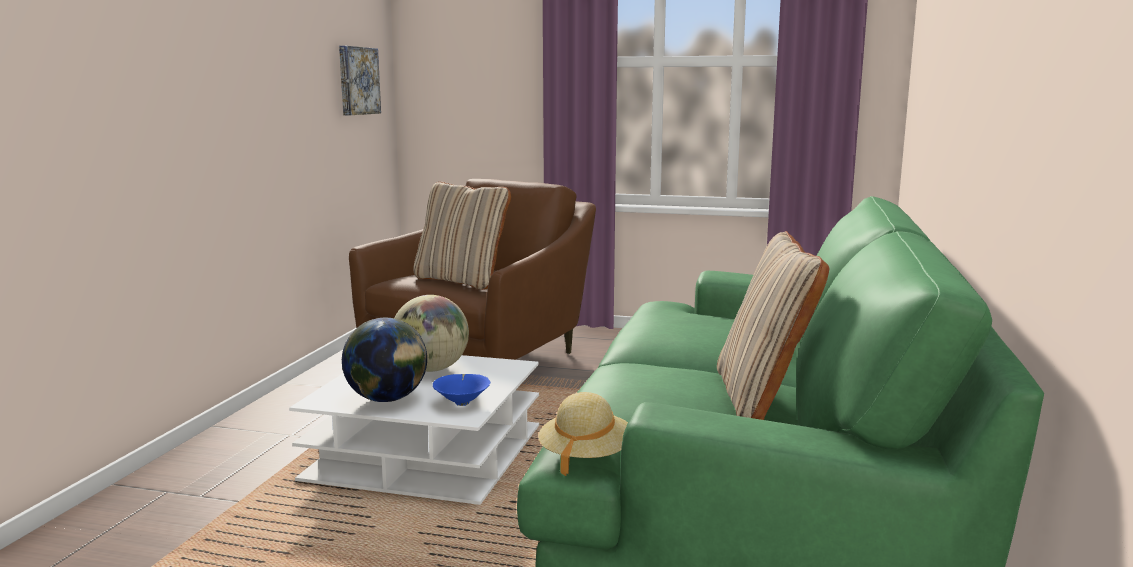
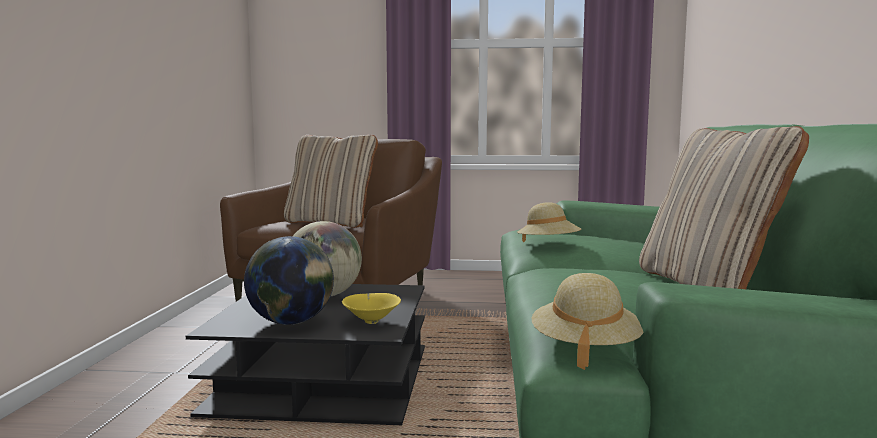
camera: 10 degrees left, 5 degrees down
(357, 81) = (222, 52): picture -> none
(426, 453) = (324, 380): white coffee table -> black coffee table
(462, 403) = (371, 321): blue bowl -> yellow bowl
(655, 333) = (548, 246): none -> beige hat

